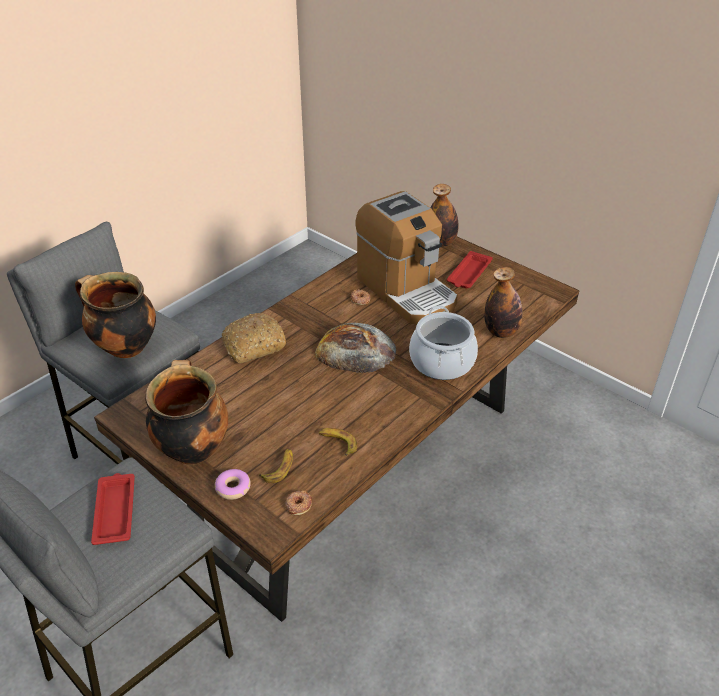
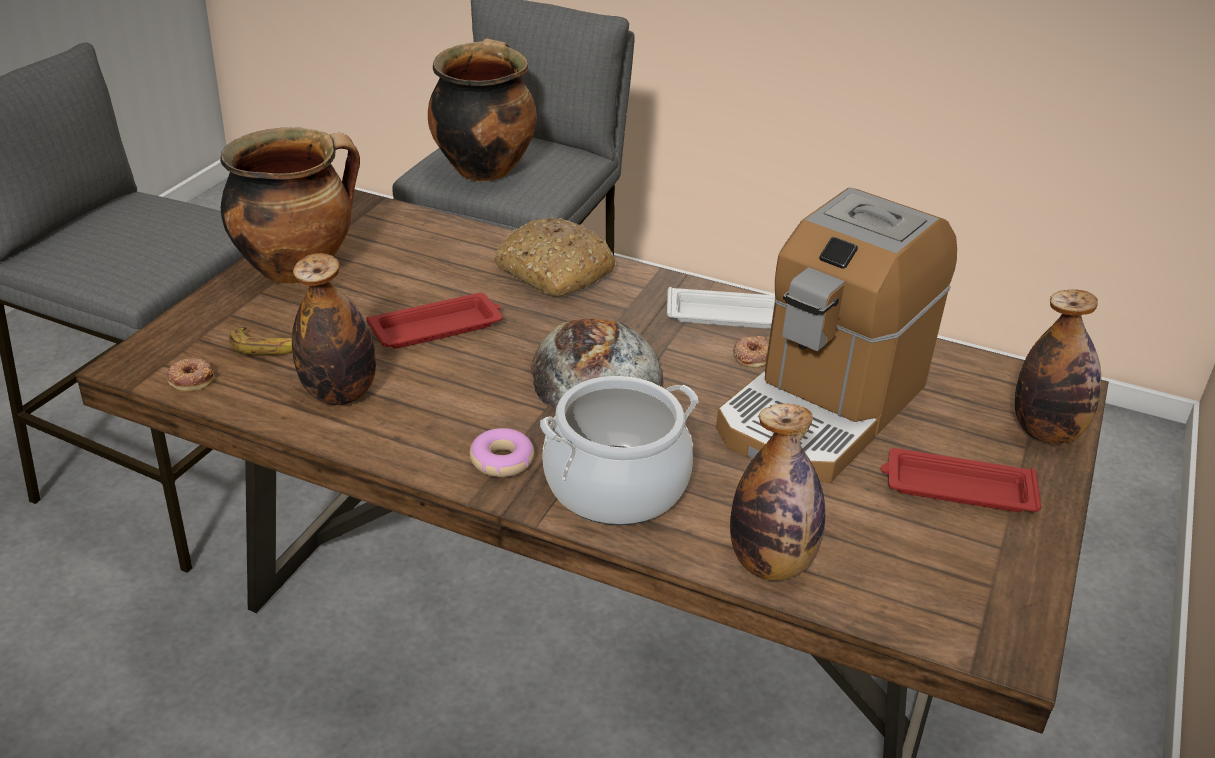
camera: 70 degrees right, 5 degrees down
(115, 511) = (155, 230): red tray -> red tray (438, 328)
(233, 488) = (220, 315): donut -> donut (502, 461)
(324, 297) = (730, 316): none -> white tray
(337, 443) = (339, 394): banana -> bottle

